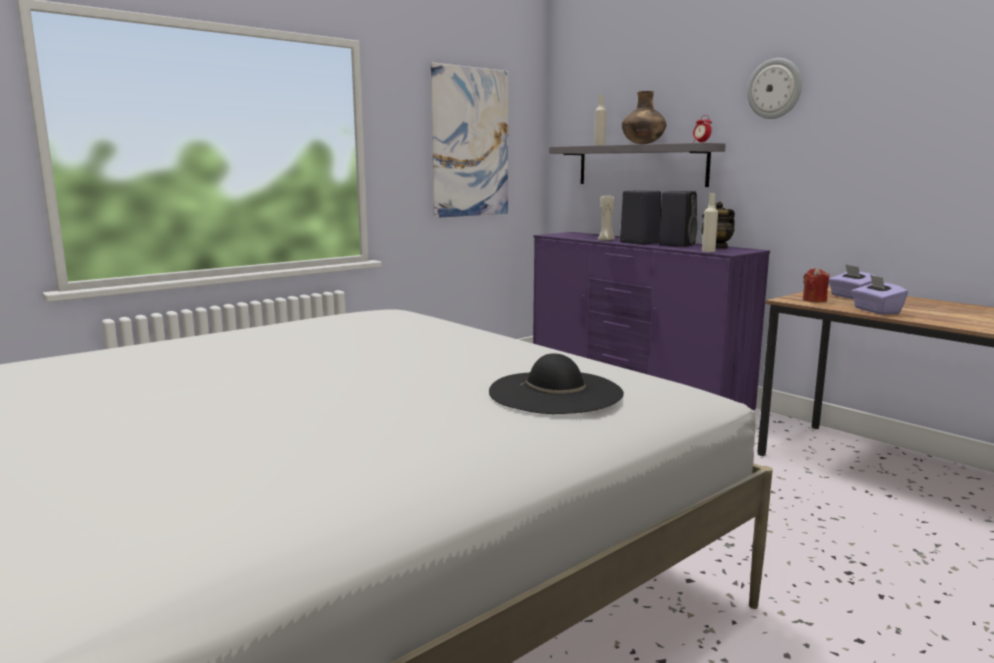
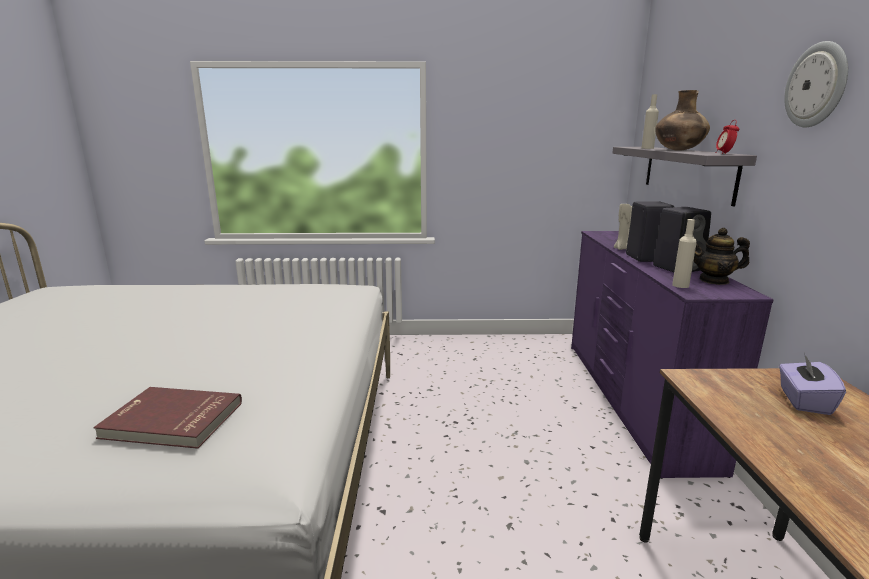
camera: 40 degrees right, 5 degrees up
(470, 143) = (536, 142): picture -> none
(556, 392) = (172, 421): black hat -> red book
(814, 300) = (726, 389): red candle -> none
(876, 311) = (769, 441): purple tissue box -> none

